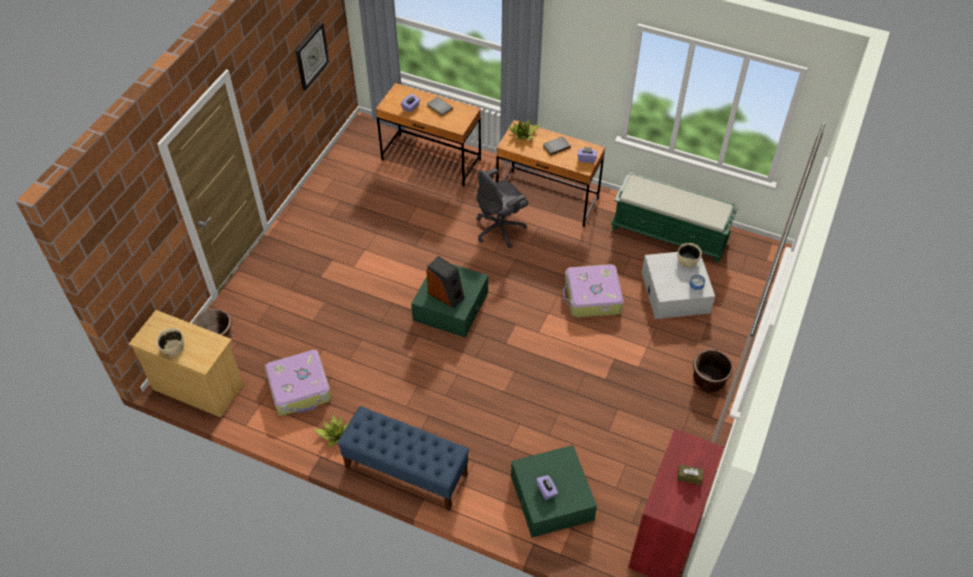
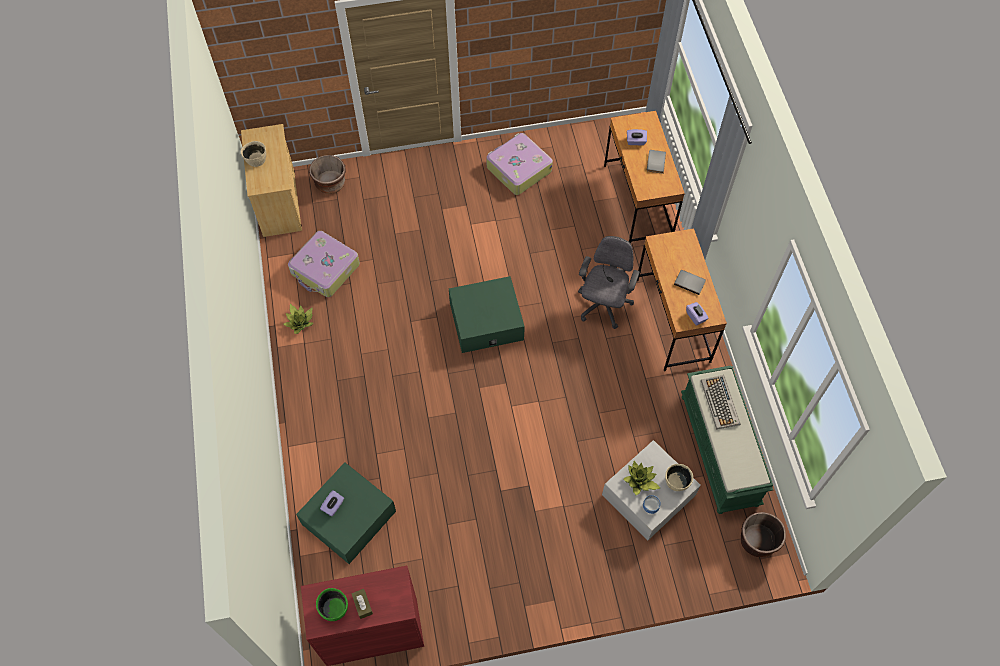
camera: 55 degrees right, 10 degrees up
(311, 56) = (587, 29): wall clock -> none
(406, 471) = (301, 393): blue bench -> none
(446, 295) = (477, 308): speaker -> none
(500, 229) = (603, 305): grey office chair -> grey office chair turned 90 degrees clockwise
(523, 134) = (681, 247): potted plant -> potted plant (640, 481)
(592, 297) = (585, 426): suitcase -> suitcase (518, 169)
(653, 194) = (720, 403): none -> keyboard
(679, 498) = (334, 608): none -> green bowl
(709, 380) = (566, 581): brown planter -> brown planter (757, 541)

